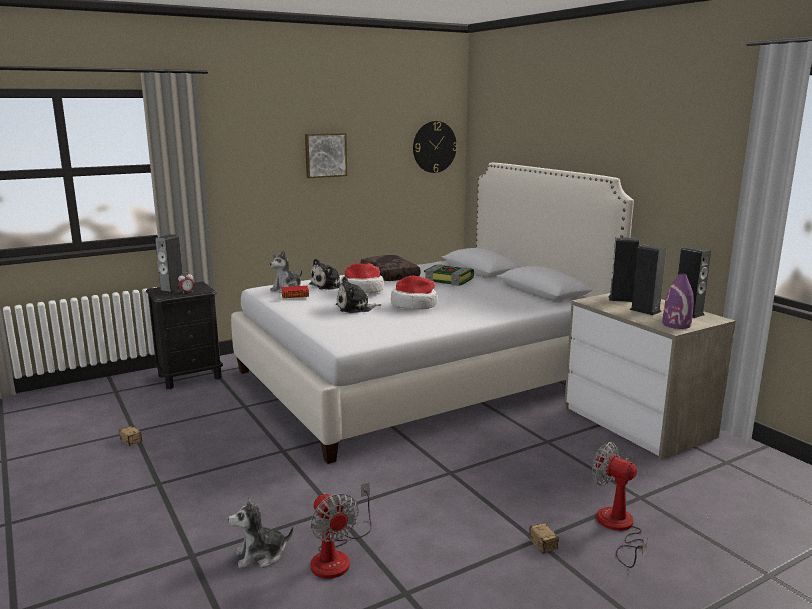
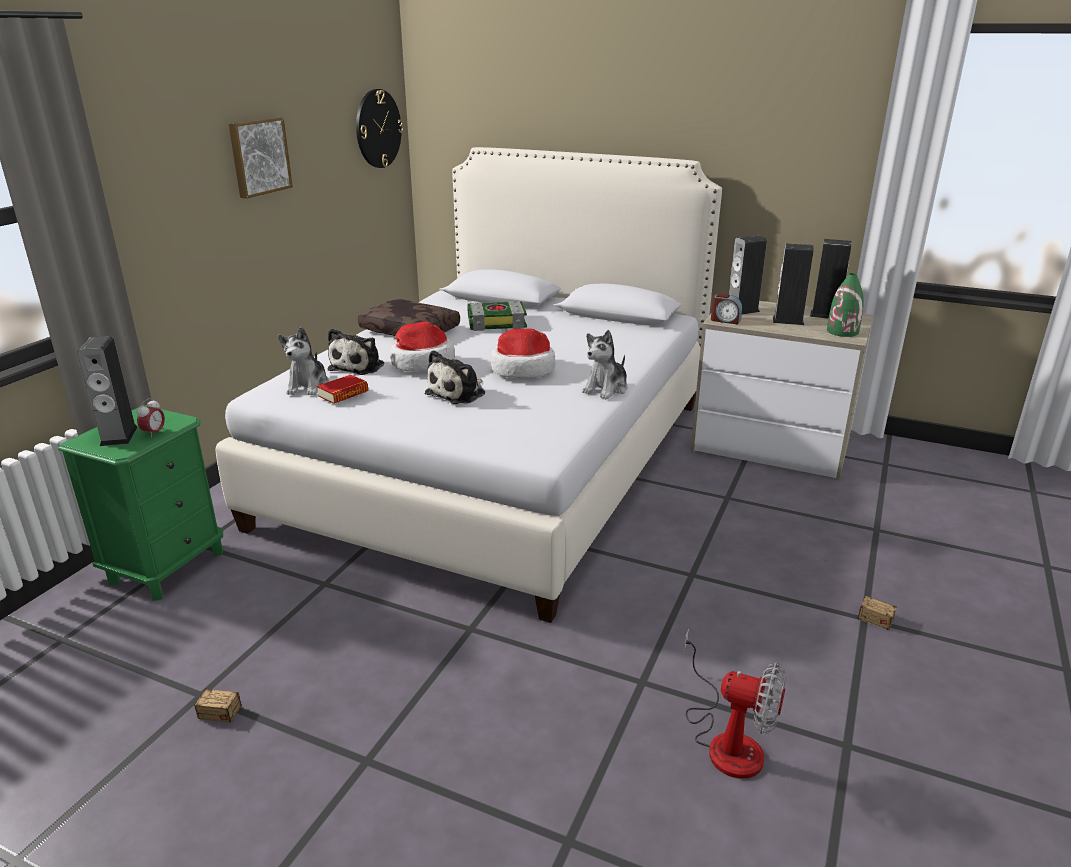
camera: 35 degrees left, 10 degrees up
(190, 377) = (167, 567): black nightstand -> green nightstand
(260, 555) = (648, 789): plush toy -> plush toy (606, 389)
(593, 301) = (725, 320): none -> alarm clock
(618, 528) = (904, 571): fan -> none
(676, 324) = (843, 332): purple vase -> green vase

